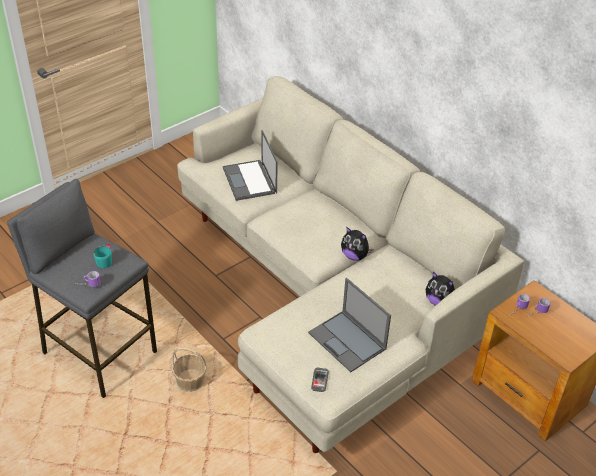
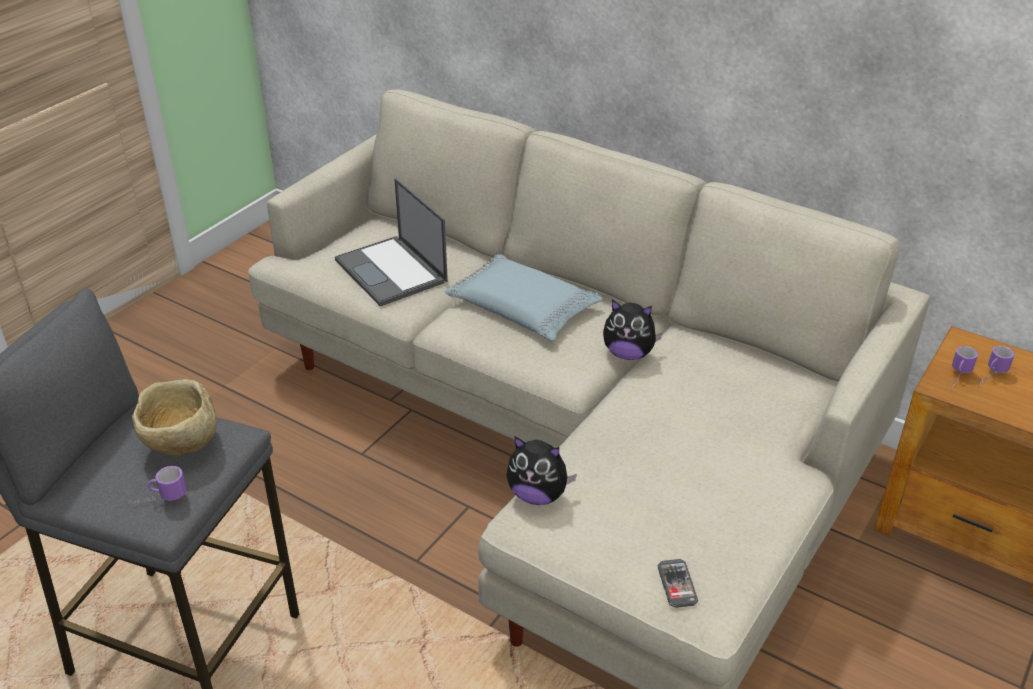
camera: 15 degrees left, 5 degrees down
(105, 260) = (182, 444): turquoise mug -> beige bowl
(190, 381) = (384, 656): basket -> none
(311, 215) = (523, 305): none -> blue pillow
(348, 341) = (692, 500): laptop -> none
(439, 302) = (809, 397): plush toy -> plush toy (538, 495)

